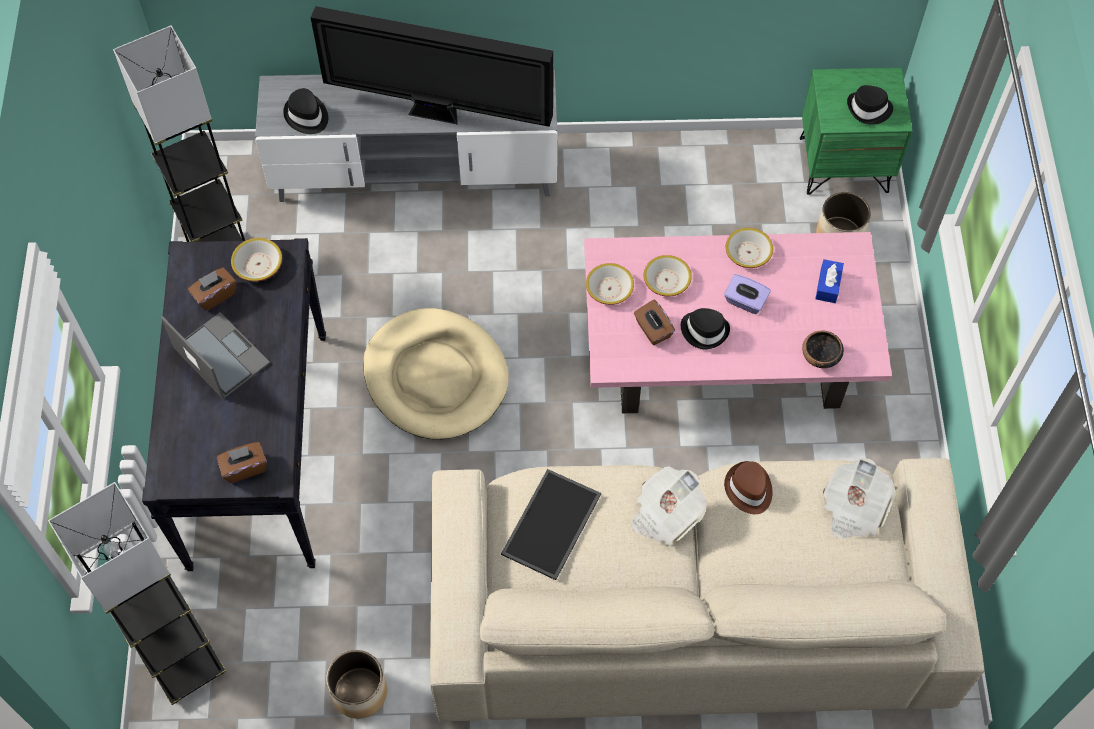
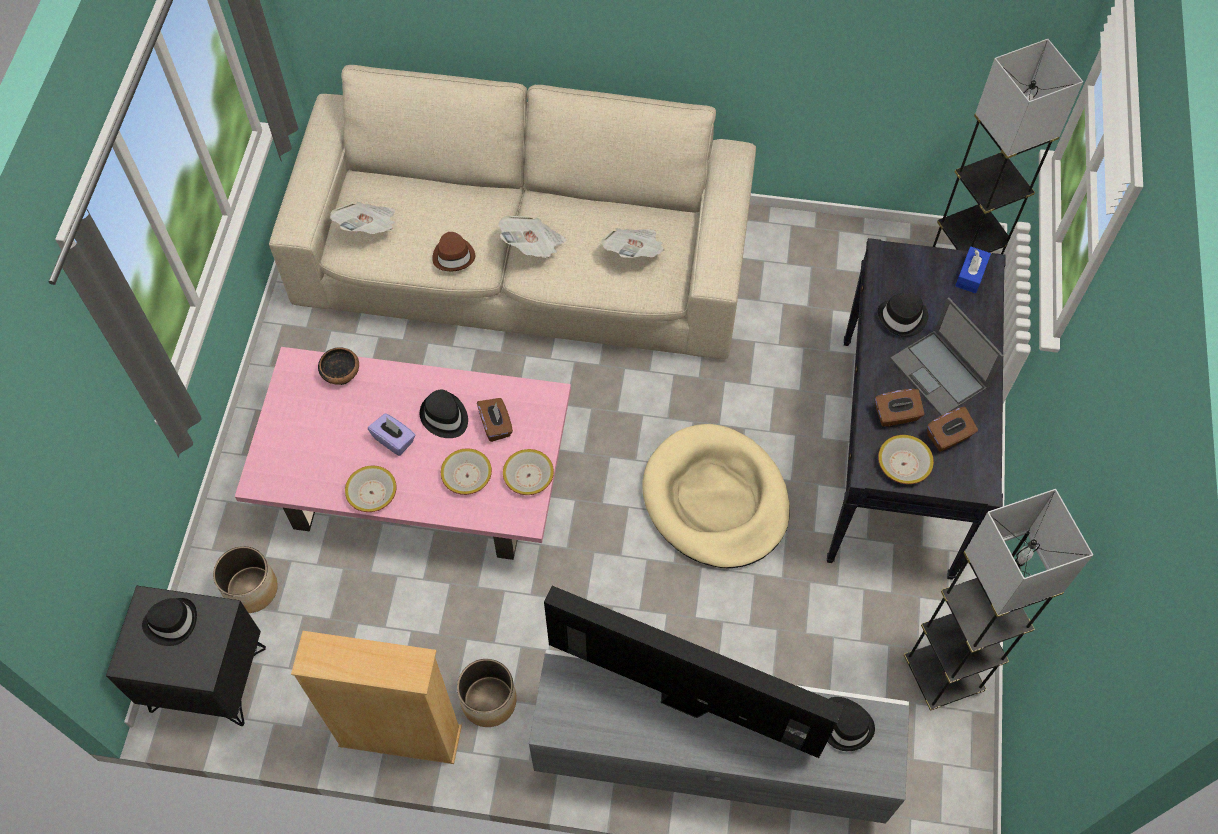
camera: 170 degrees left, 0 degrees up
(244, 468) = (912, 268): brown tissue box -> brown tissue box (896, 415)
(256, 408) = (902, 318): none -> black hat
(360, 692) = (808, 242): planter -> planter (488, 700)
(552, 526) = (634, 252): tray -> newspaper
(671, 149) = (400, 736): none -> beige bookcase
(828, 285) = (303, 444): blue tissue box -> blue tissue box (970, 274)
(843, 164) = (207, 680): green nightstand -> black nightstand

